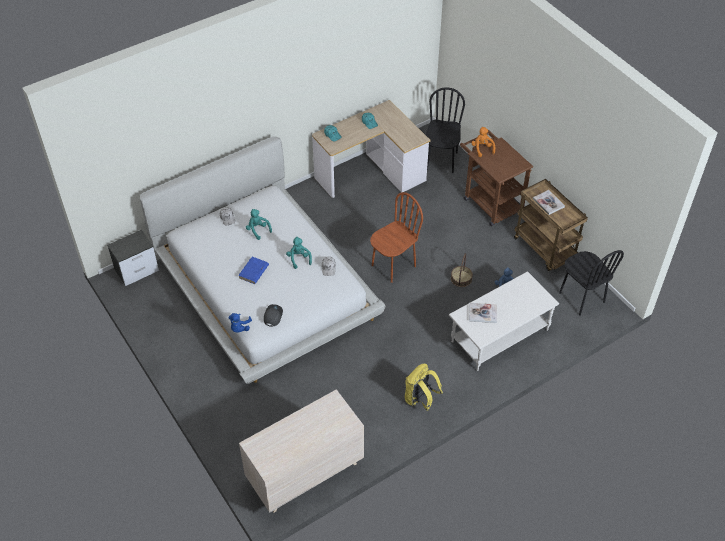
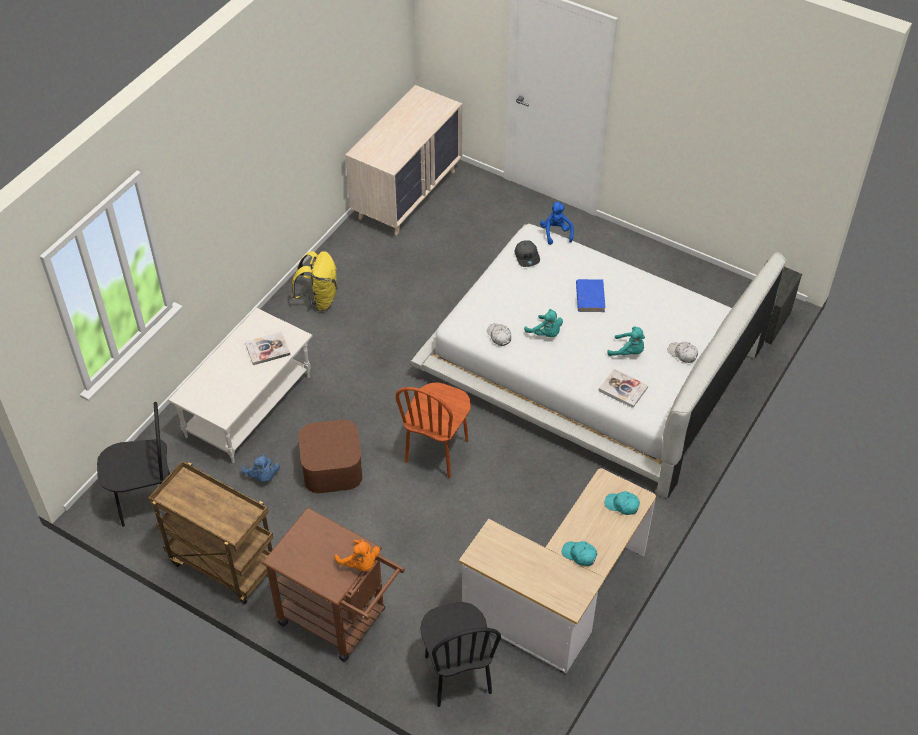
camera: 155 degrees right, 0 degrees up
(461, 278) = (332, 467): basket -> brown storage box
(548, 203) = (218, 511): book -> book (623, 389)
(581, 297) = (147, 502): black chair -> black chair turned 135 degrees clockwise

